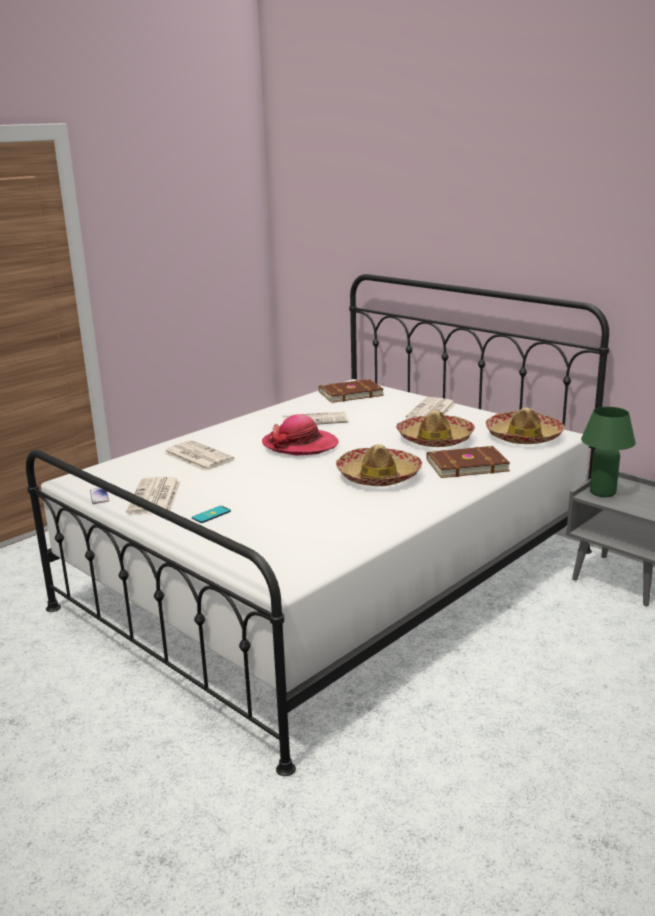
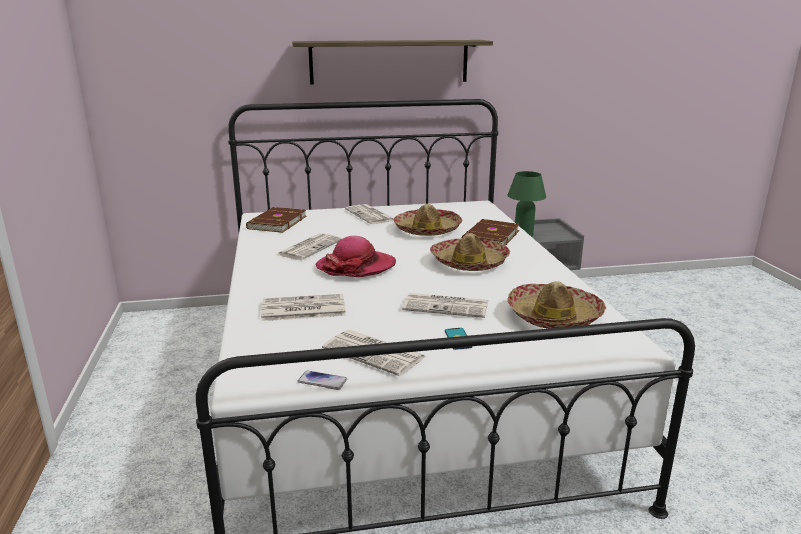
camera: 55 degrees left, 0 degrees up
(268, 495) = (447, 306): none -> newspaper
(498, 244) = (389, 61): none -> shelf
(524, 437) = (466, 211): hat -> hat (554, 317)

